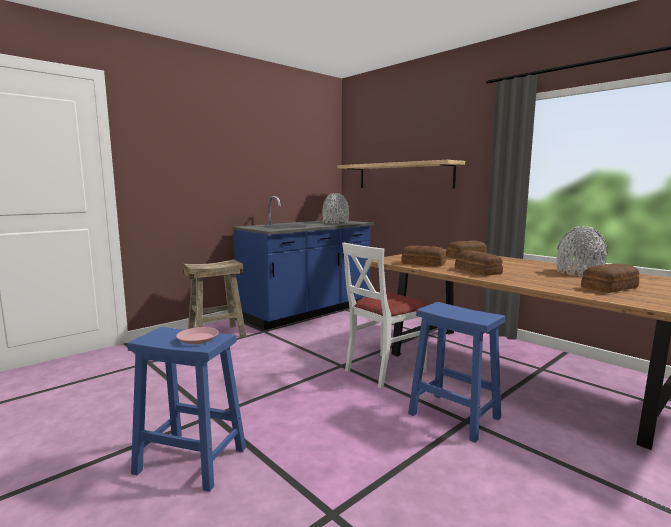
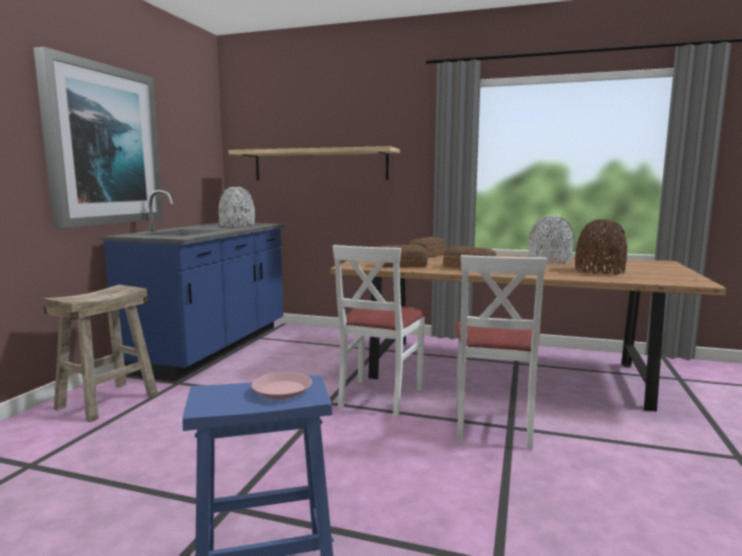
camera: 30 degrees left, 0 degrees up
(239, 166) = (103, 145): none -> picture
(452, 415) = (493, 426): blue stool -> white chair
(611, 288) = (599, 271): bread -> brown vase

